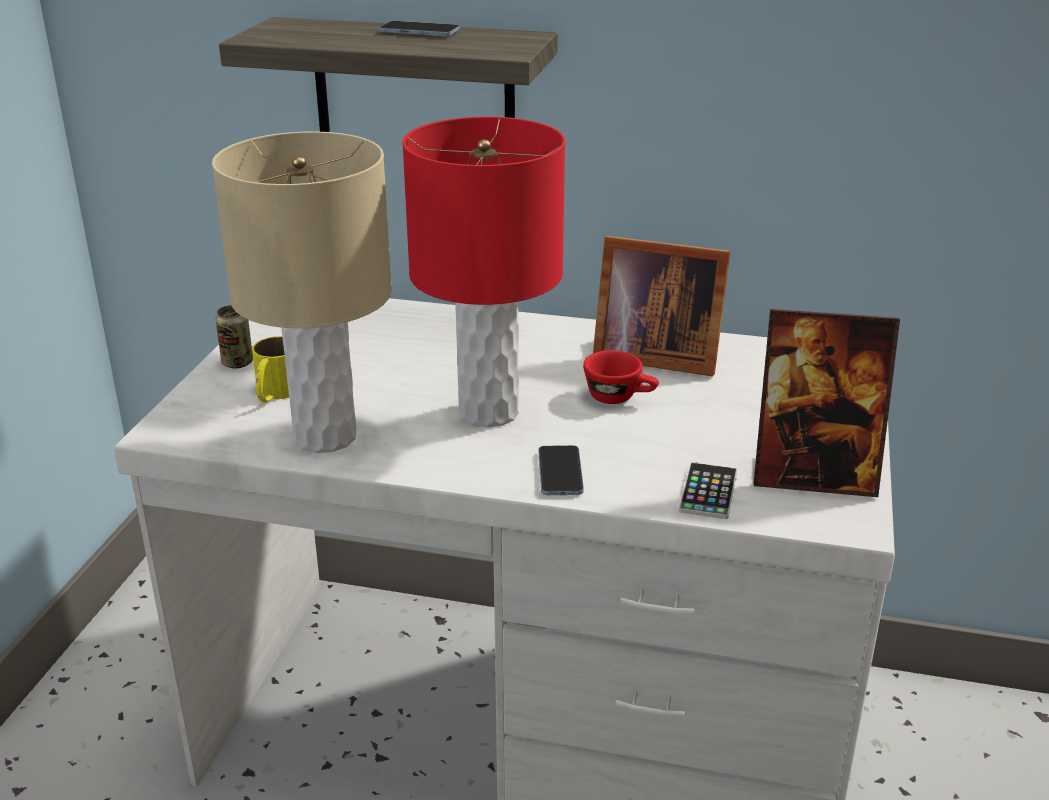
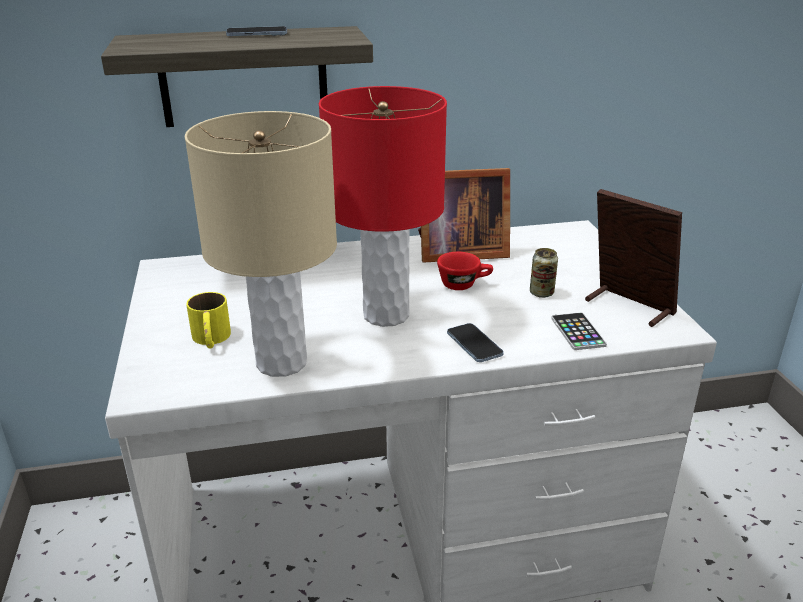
camera: 25 degrees left, 0 degrees up
(237, 363) = (158, 324): can -> can (541, 293)
(813, 477) = (628, 306): picture frame -> picture frame turned 120 degrees counterclockwise

